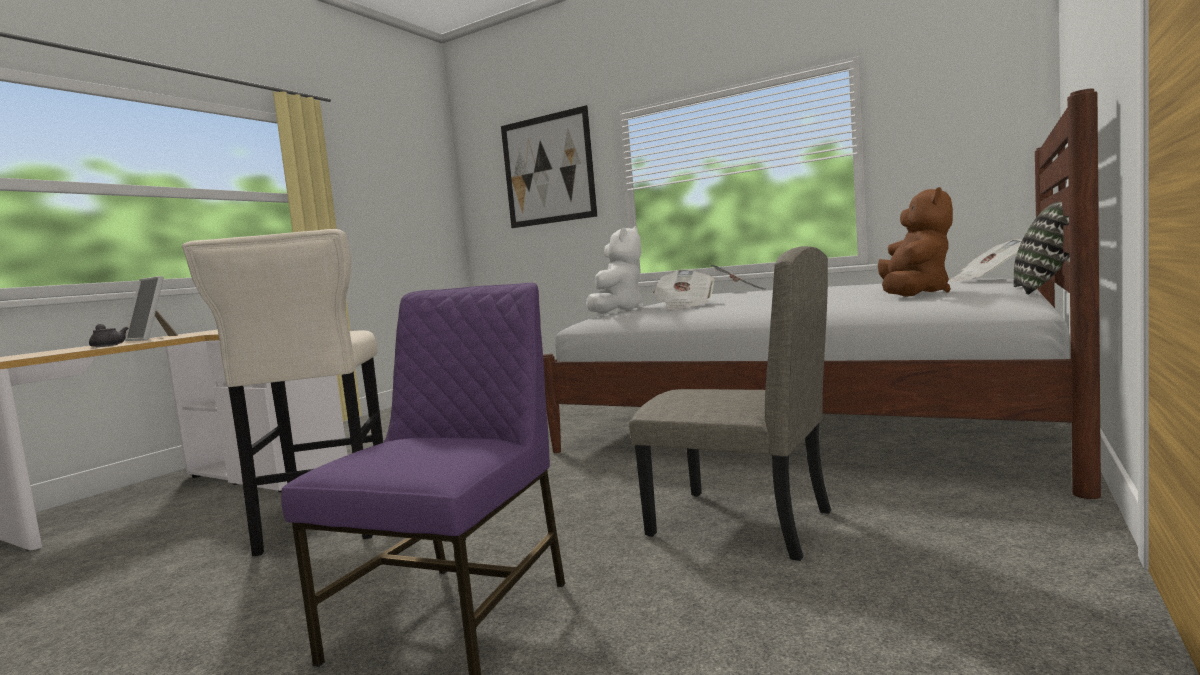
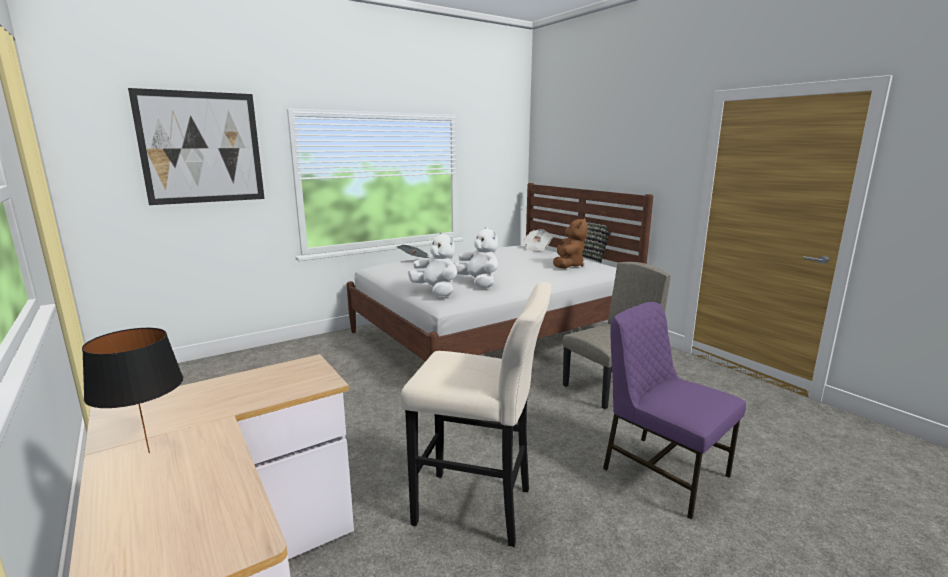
camera: 65 degrees left, 10 degrees up
(107, 345) = (202, 477): grey teapot -> none
(152, 338) = (149, 452): picture frame -> black table lamp
(684, 307) = (479, 283): newspaper -> white plush toy
(914, 294) = (568, 265): brown plush toy -> brown plush toy turned 60 degrees clockwise

